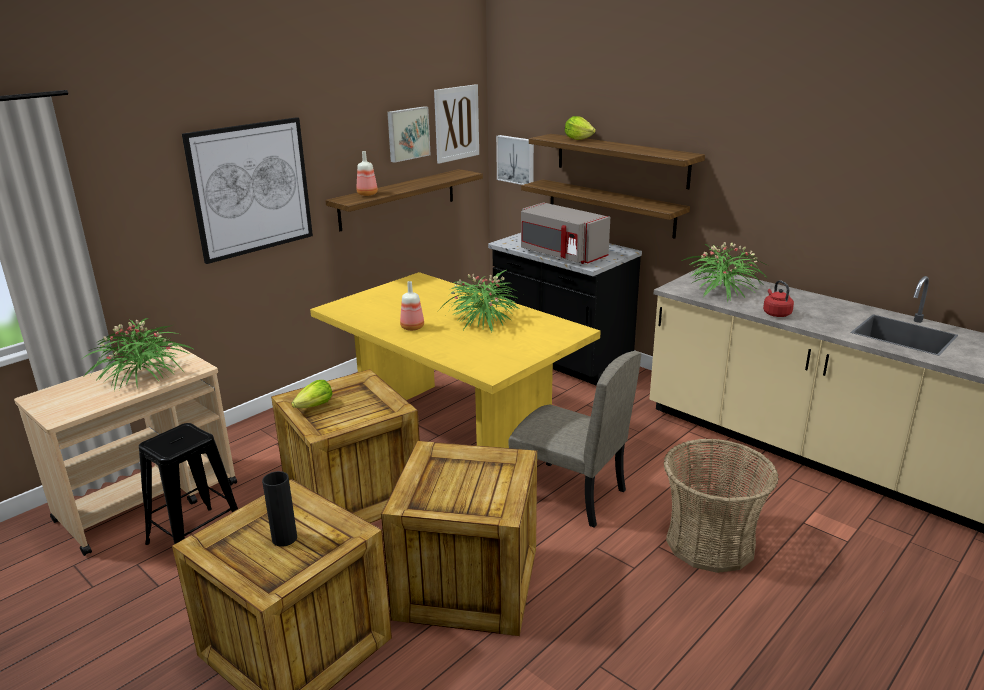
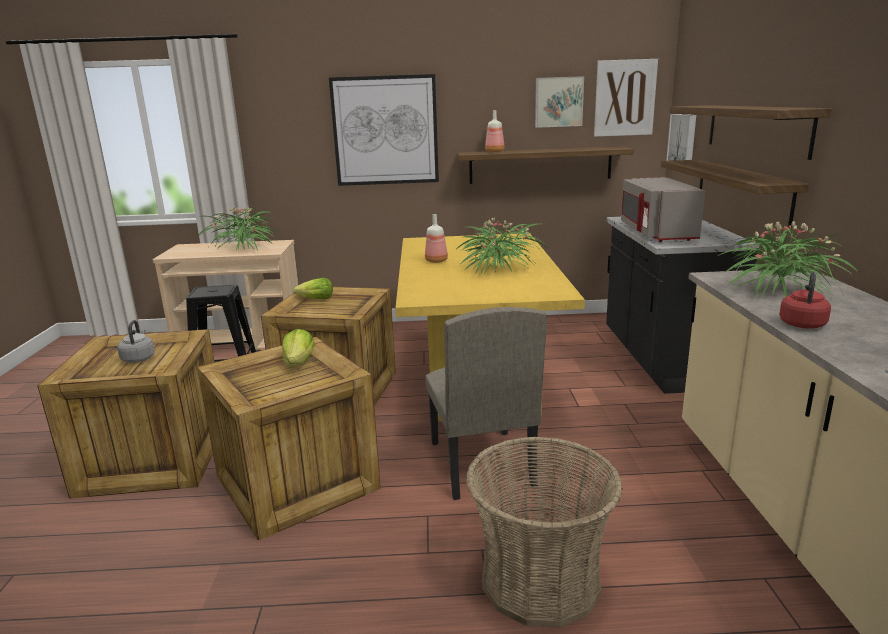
camera: 45 degrees right, 5 degrees down
(284, 538) = (139, 358): black vase -> grey kettle
(578, 139) = (719, 105): lettuce -> lettuce (299, 363)

